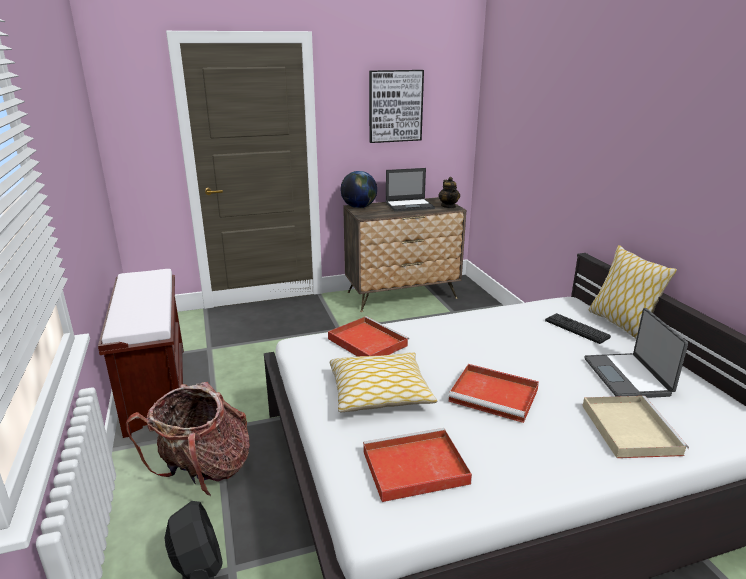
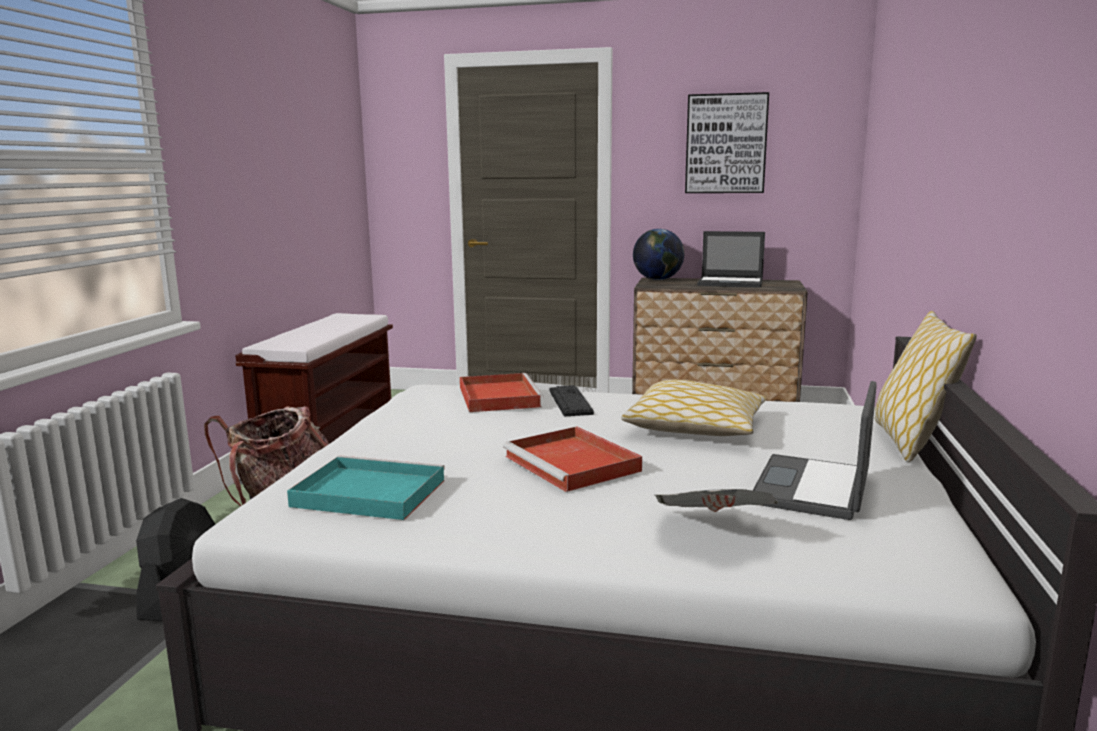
camera: 30 degrees right, 10 degrees down
(380, 393) = (440, 436): pillow -> pillow (695, 427)
(413, 468) = (366, 493): red tray -> turquoise tray
(448, 206) = (786, 287): teapot -> none
(576, 329) = (819, 433): keyboard -> keyboard (570, 402)
(628, 428) = (713, 531): beige tray -> newspaper

